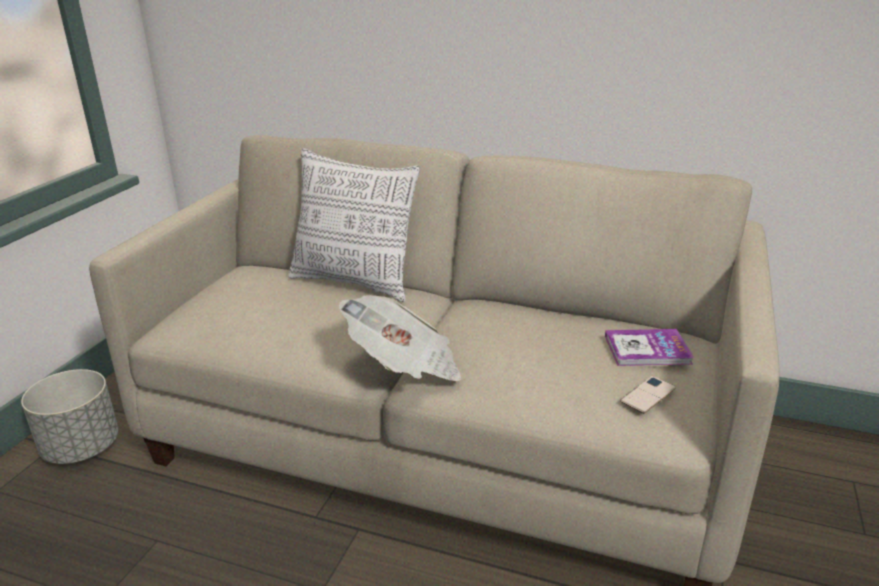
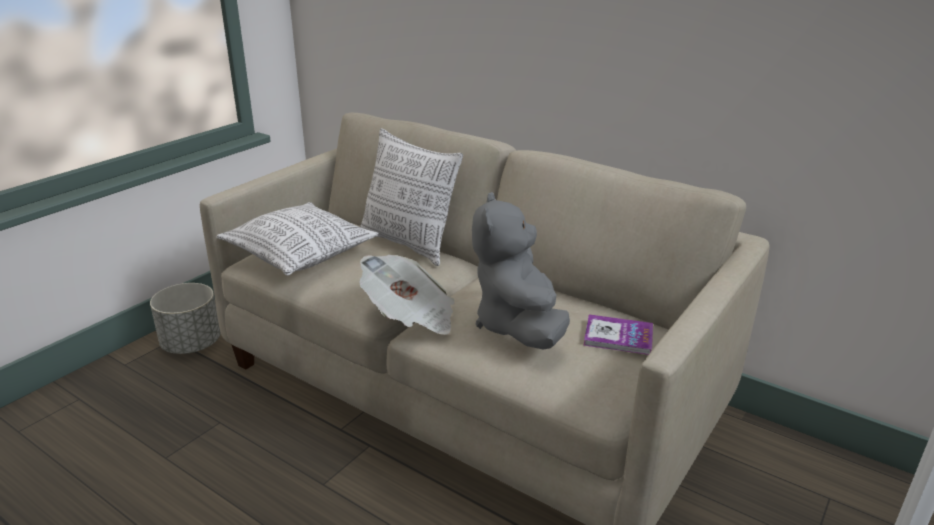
camera: 15 degrees right, 0 degrees up
(230, 313) = (301, 254): none -> pillow
(534, 356) = (518, 326): none -> grey plush toy
(648, 395) = (594, 373): phone -> none

